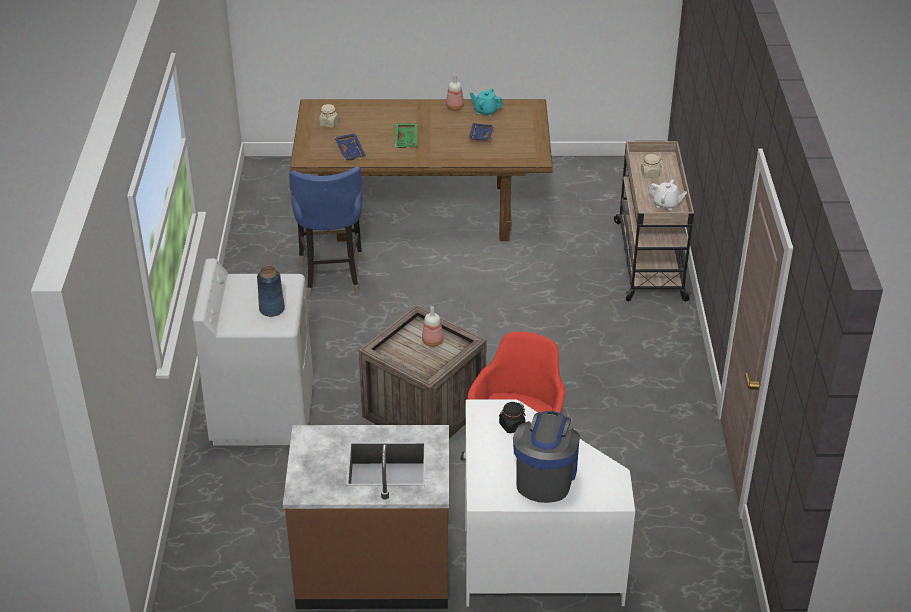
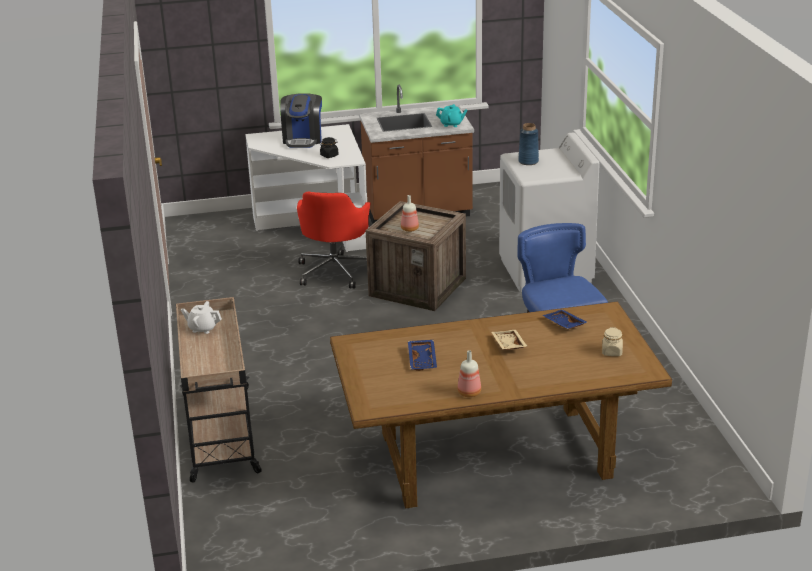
camera: 170 degrees right, 10 degrees down
(407, 139) = (508, 345): green tray -> beige tray
(486, 111) = (427, 393): turquoise teapot -> turquoise teapot (451, 124)
(650, 174) = (217, 357): beige jar -> none

